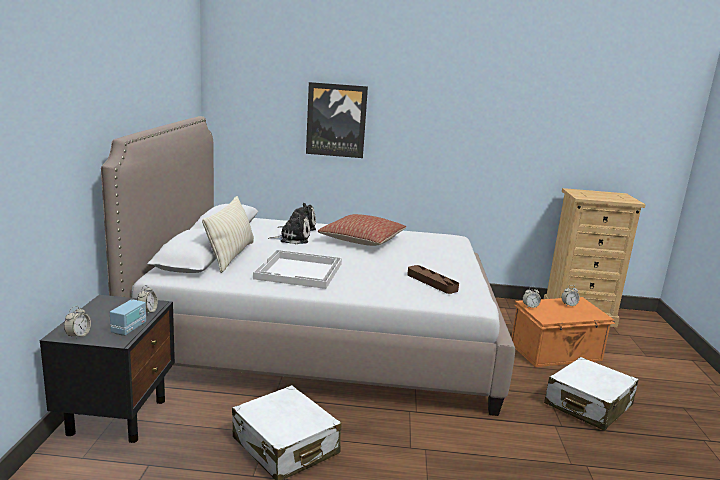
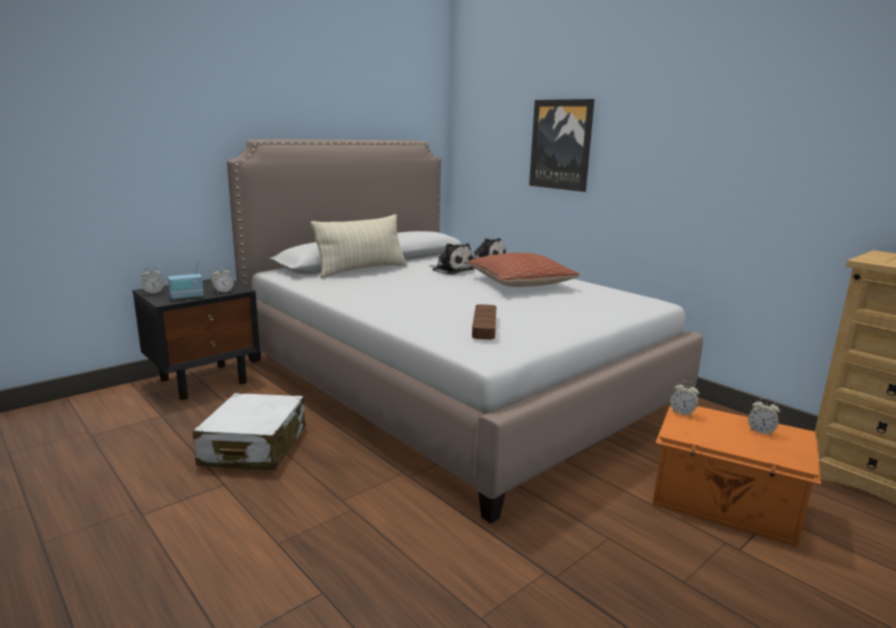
camera: 45 degrees right, 0 degrees up
(299, 271) = (382, 290): white tray -> none
(588, 405) = (649, 579): white suitcase -> none

